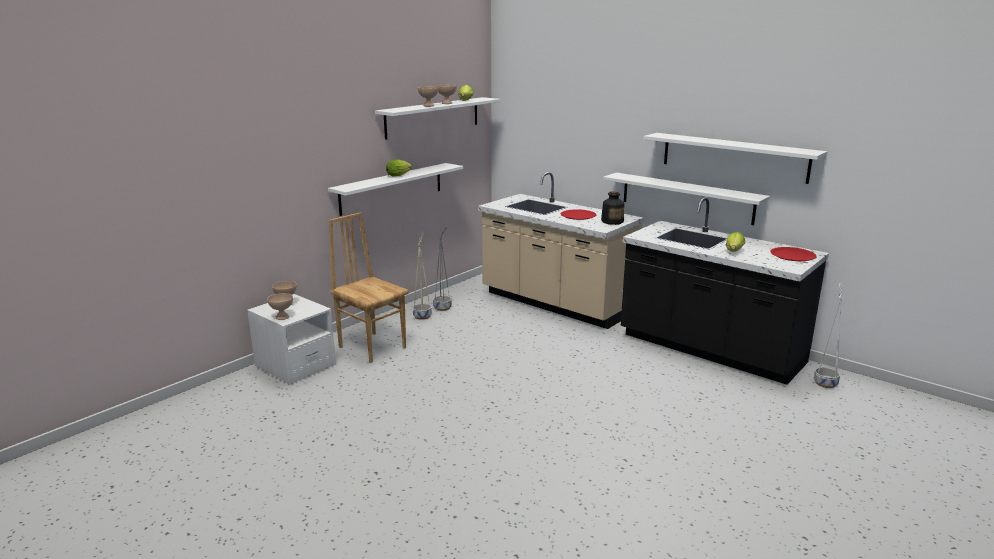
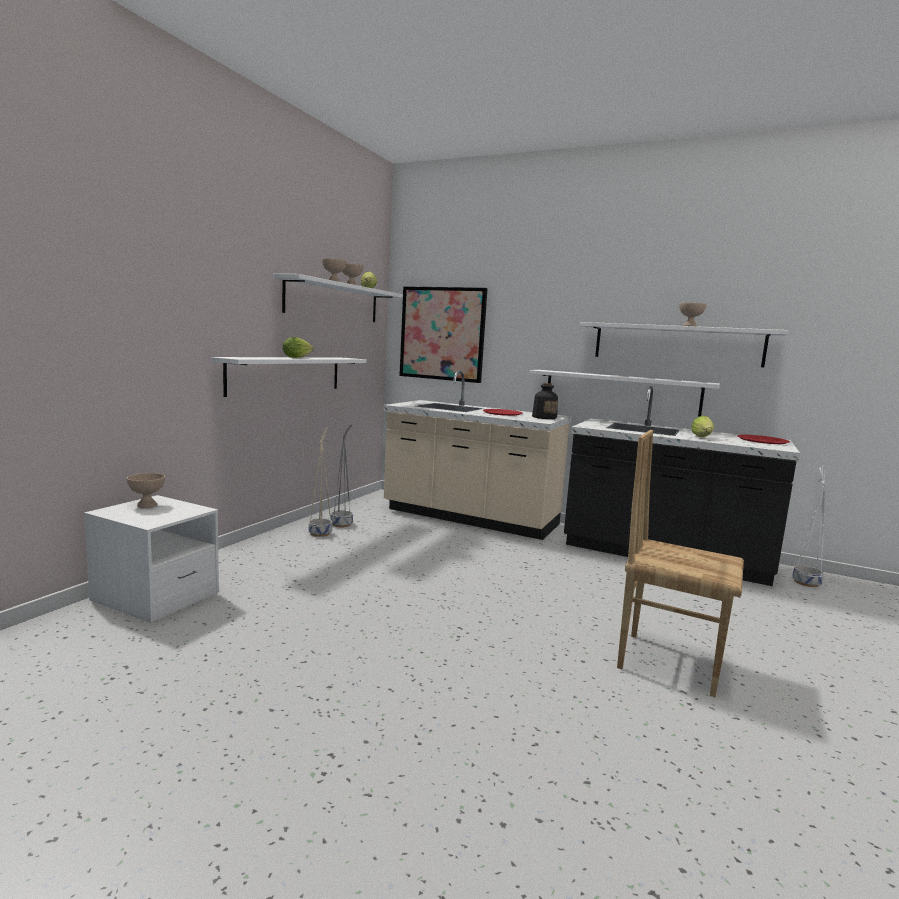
camera: 15 degrees left, 10 degrees down
(282, 317) = (144, 520): beige bowl -> beige bowl (690, 326)
(373, 347) = (266, 569): brown chair -> brown chair (668, 662)
(536, 134) = (442, 334): none -> picture

